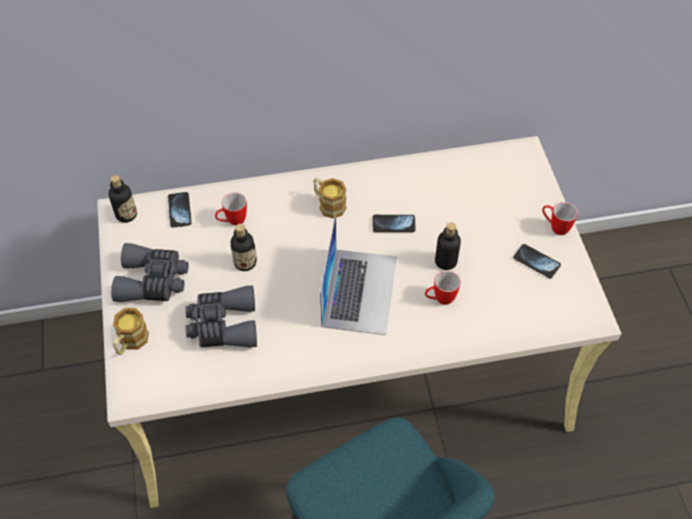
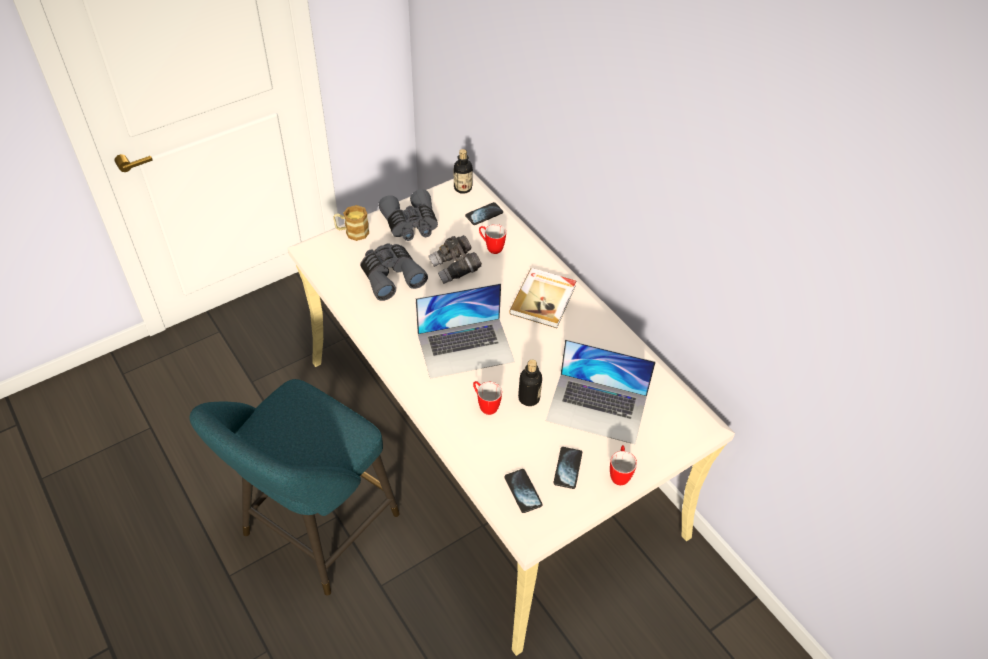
camera: 65 degrees right, 5 degrees down
(245, 263) = (455, 268): bottle -> grey binoculars
(328, 204) = (544, 299): mug -> book
(393, 224) = (549, 349): phone -> phone (523, 491)
(478, 215) = (597, 408): none -> laptop

